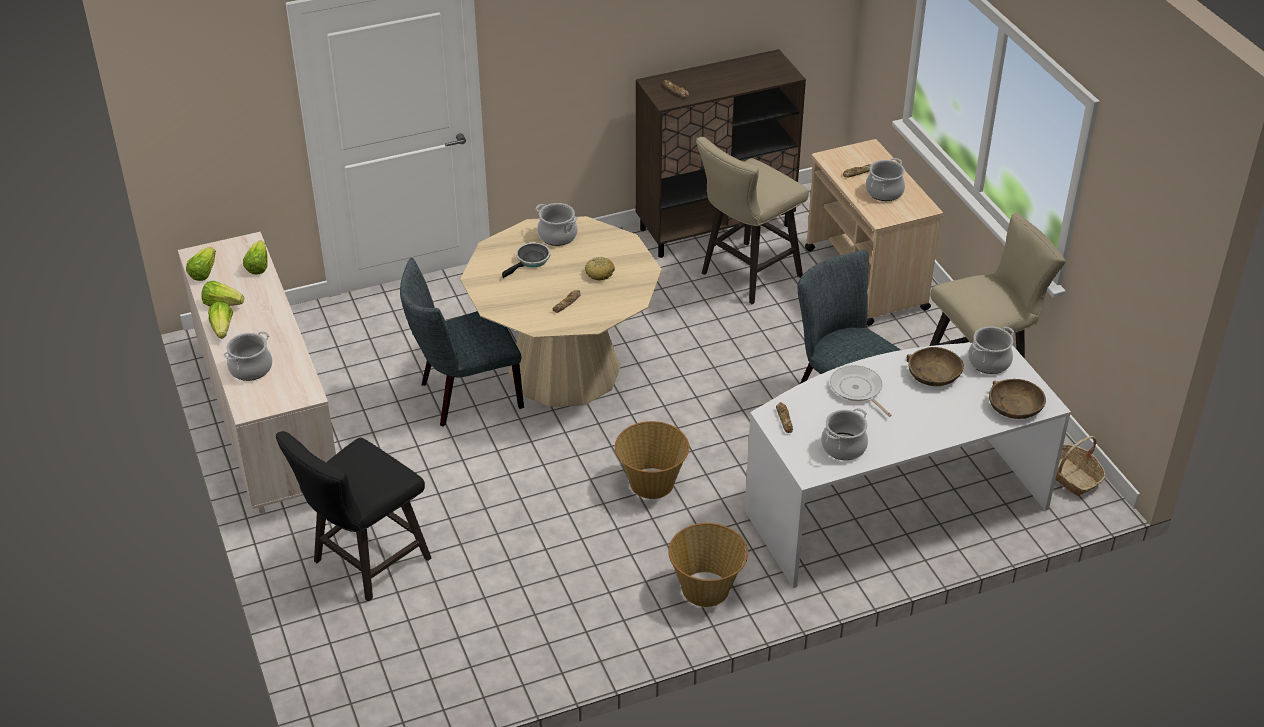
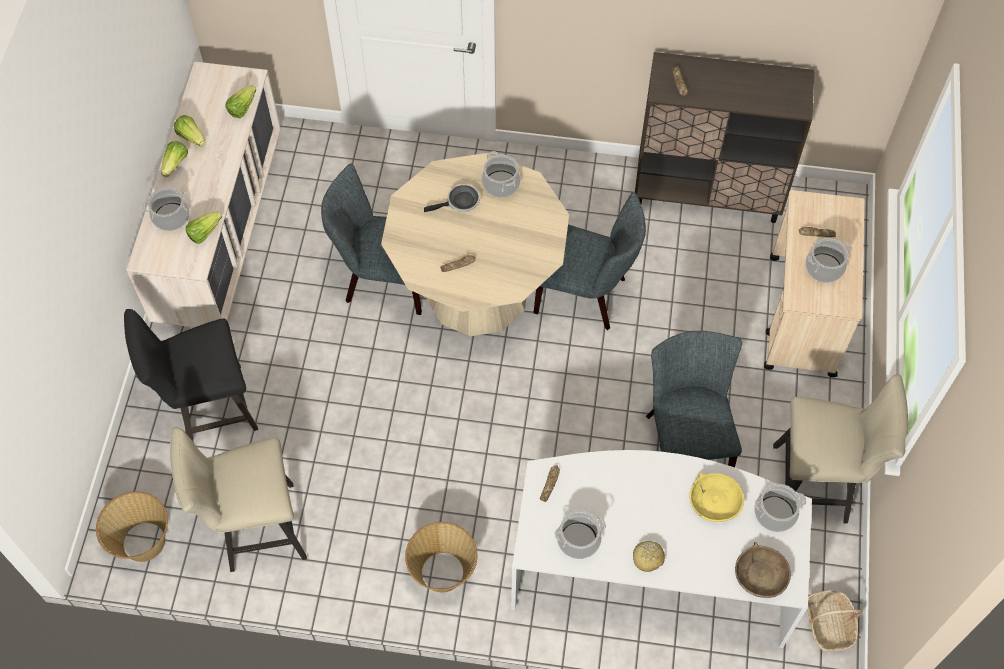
camera: 30 degrees right, 20 degrees up
(203, 272) = (198, 95): lettuce -> lettuce (204, 232)
(599, 273) = (507, 244): bread -> bread (648, 558)
(651, 484) = (469, 445): basket -> basket (143, 542)
(668, 335) = (586, 295): none -> grey chair
(745, 277) = (696, 262): beige stool -> beige stool (255, 530)
(857, 390) = (635, 484): frying pan -> none
(933, 374) = (714, 501): brown bowl -> yellow bowl

